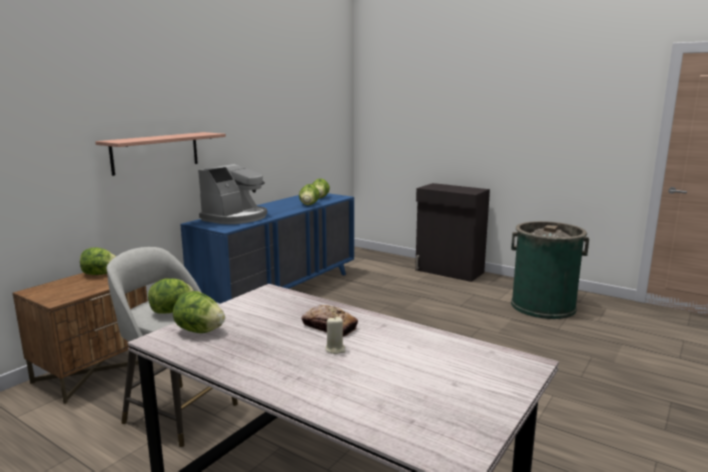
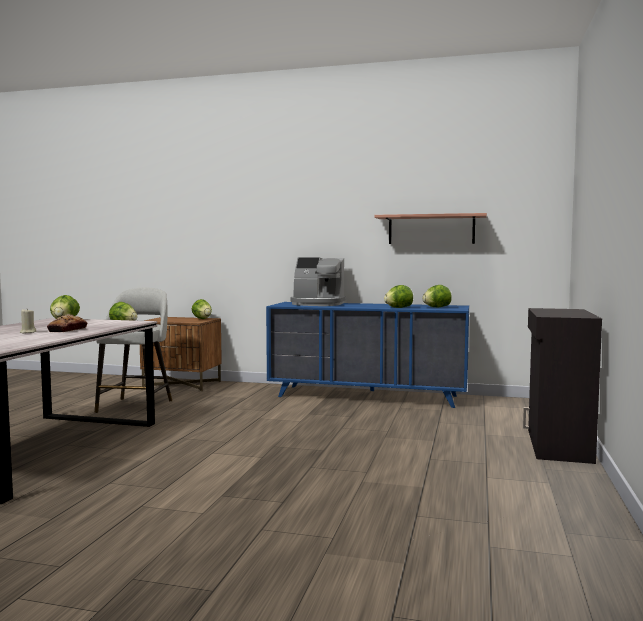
camera: 70 degrees right, 10 degrees down
(155, 152) = (272, 241): shelf -> shelf (431, 229)
(543, 306) = (502, 505): green trash can -> none

